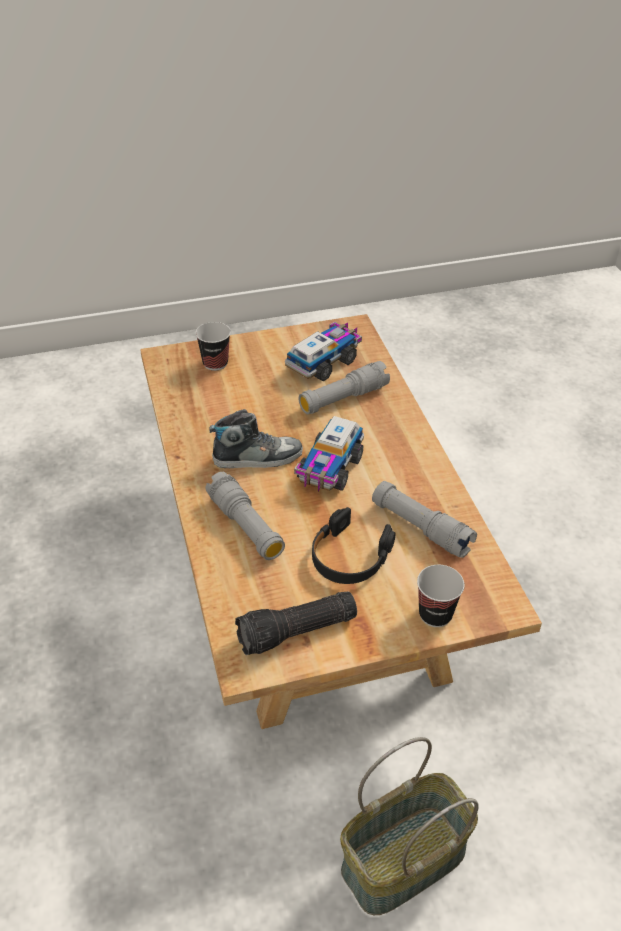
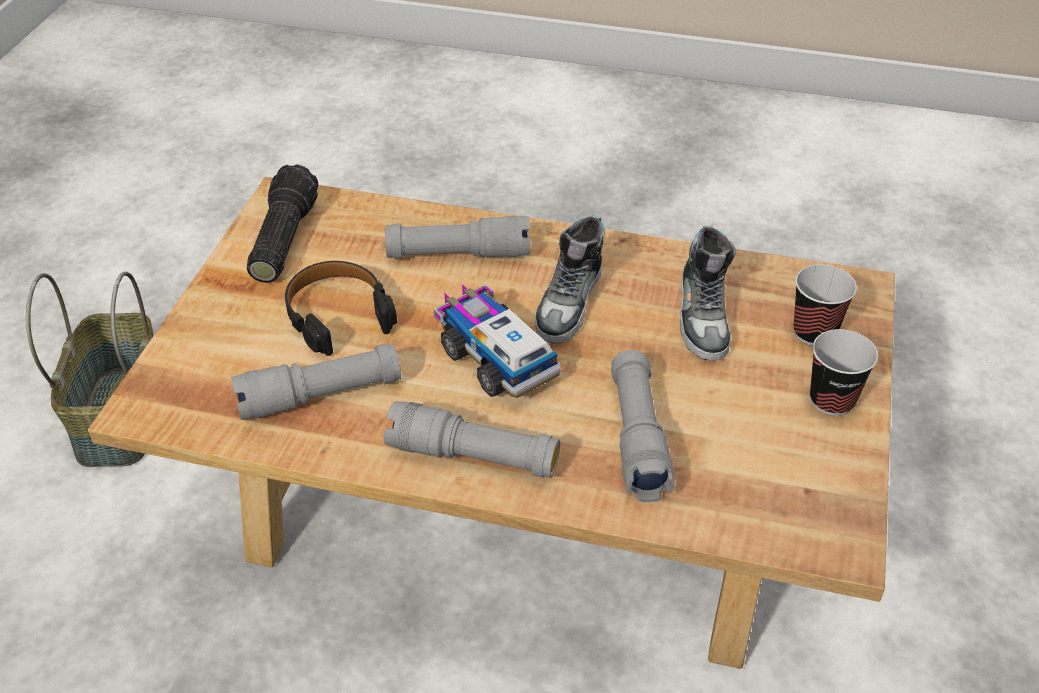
camera: 120 degrees right, 0 degrees up
(231, 403) = (703, 317): none -> shoe
(324, 362) = (750, 456): toy truck -> none
(407, 448) = (473, 456): none -> grey flashlight
(435, 614) = (194, 345): cup -> cup (832, 400)

